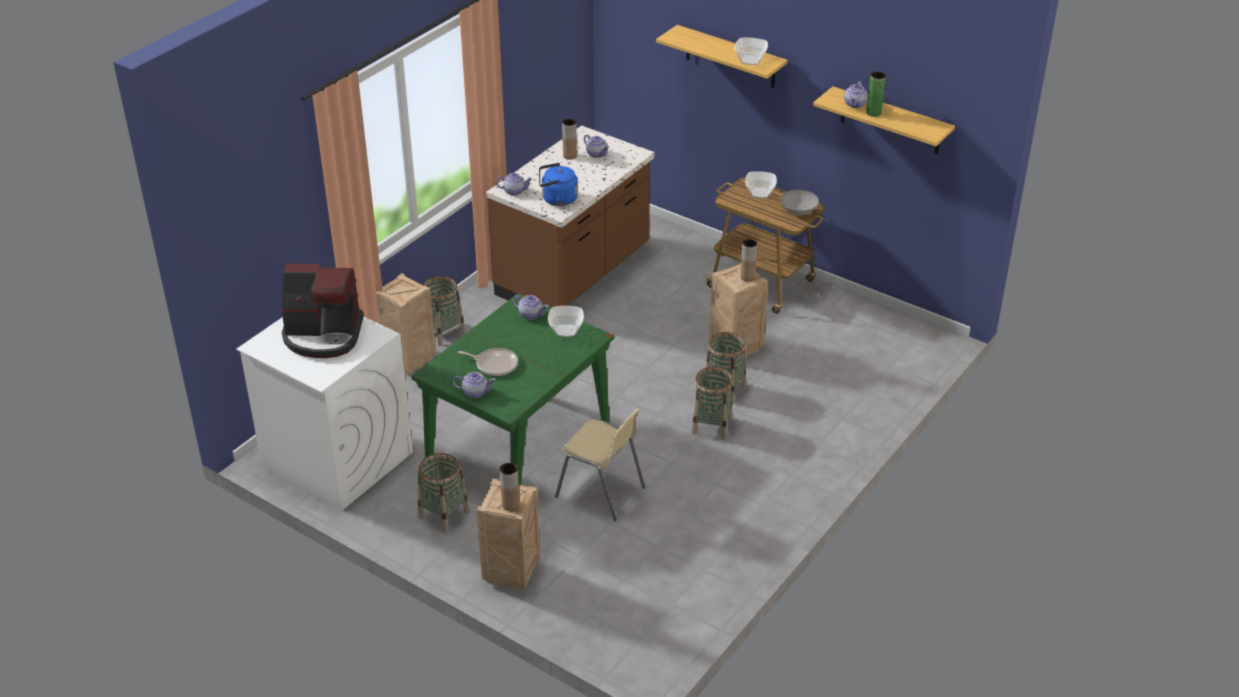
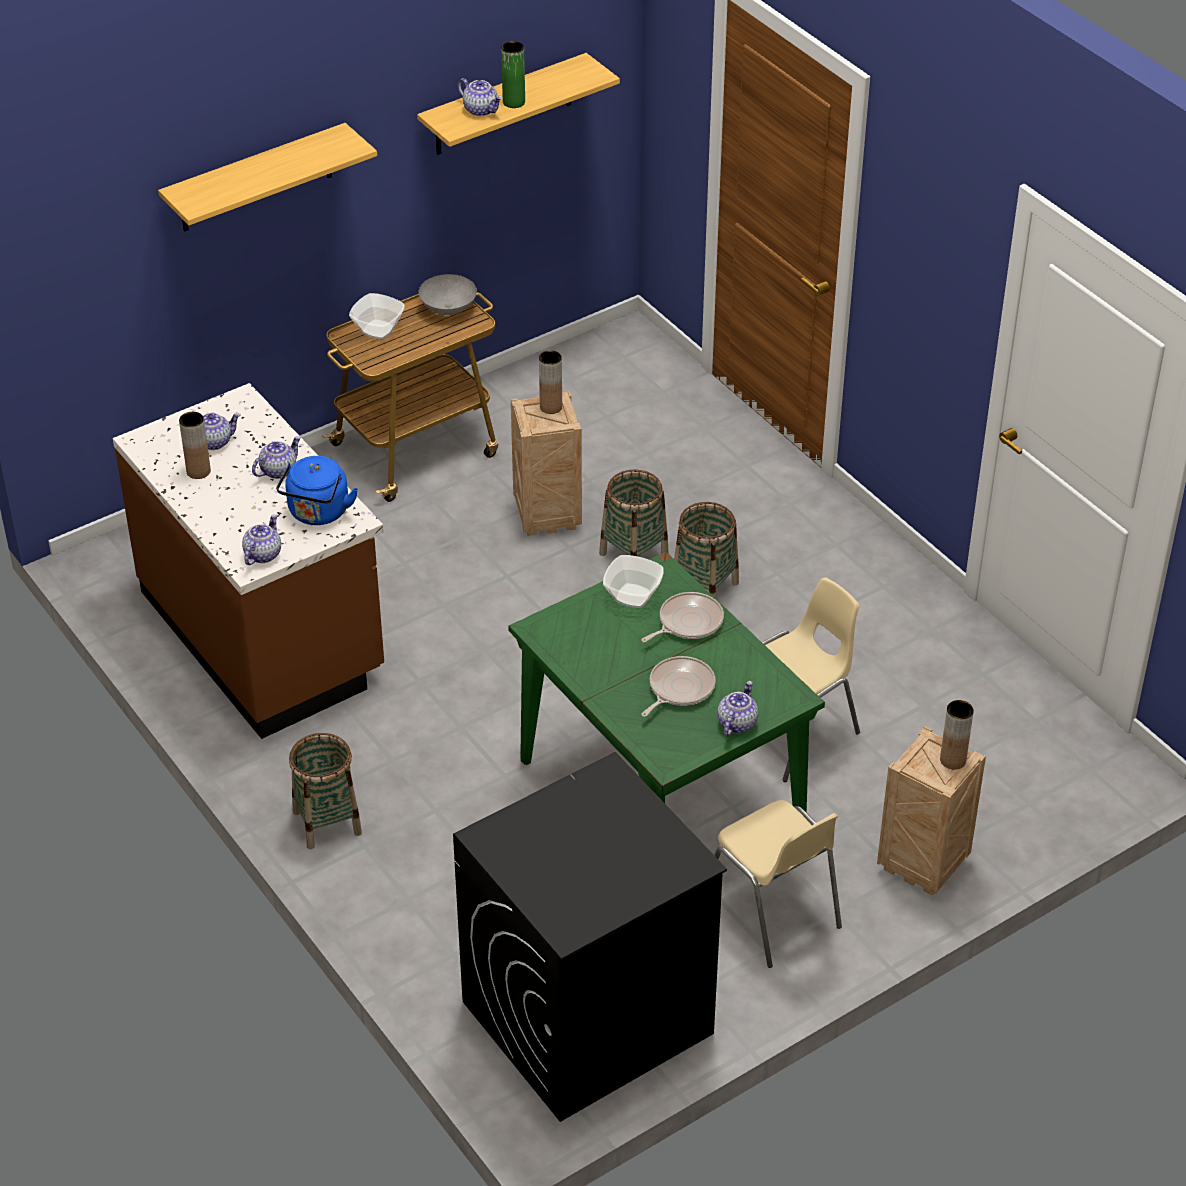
camera: 70 degrees left, 5 degrees up
(323, 335) = (578, 842): coffee machine -> none
(336, 459) = (586, 1018): white washing machine -> black washing machine
(409, 360) = (377, 880): crate -> none
(443, 514) = (771, 913): basket -> beige chair
(531, 315) = (574, 623): teapot -> teapot (278, 470)
(554, 356) = (687, 622): none -> frying pan
(750, 60) = (325, 153): bowl -> none

